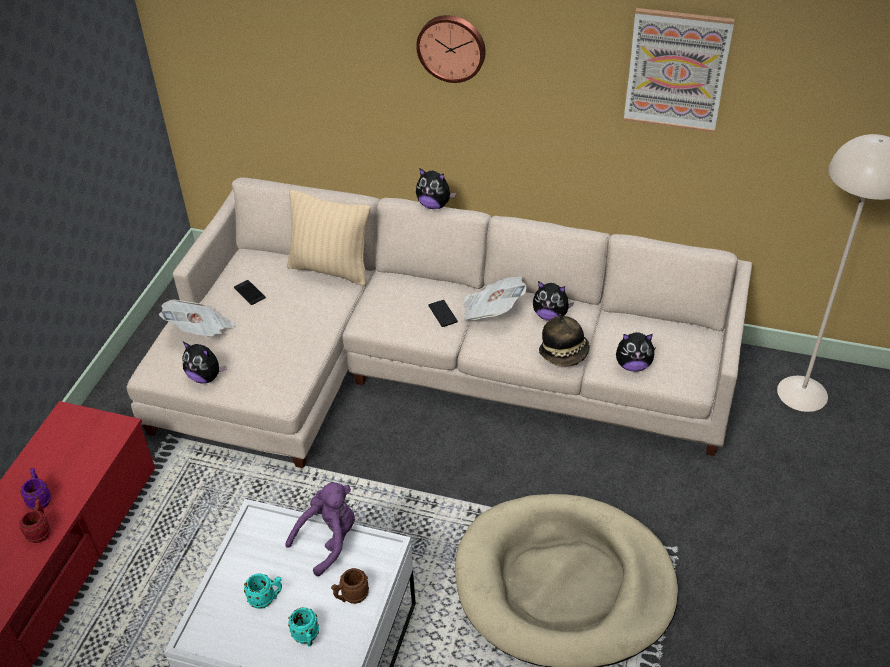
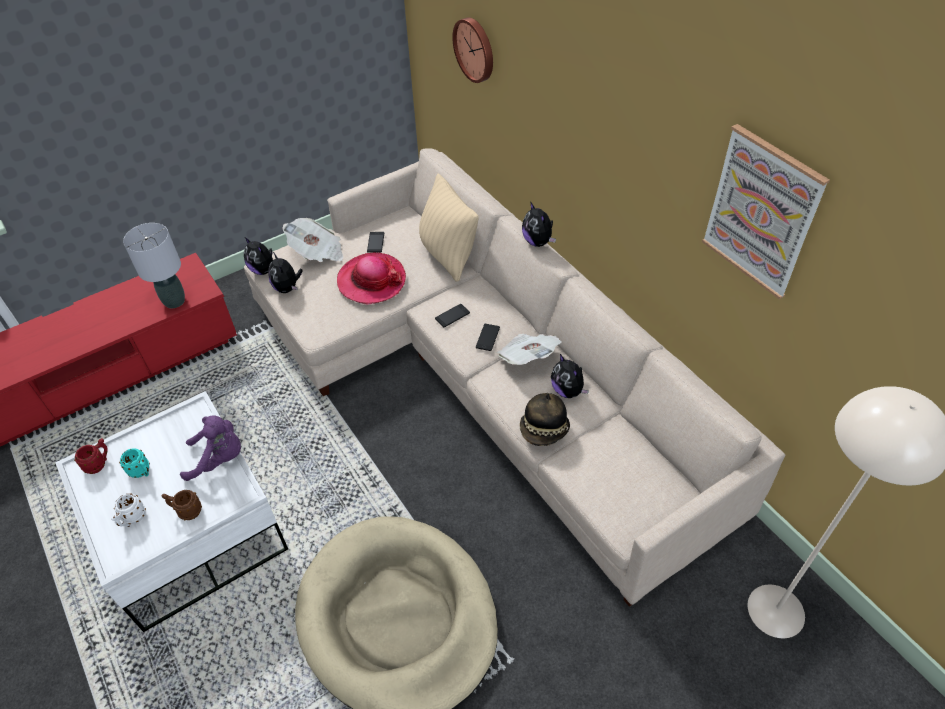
camera: 40 degrees right, 5 degrees up
(40, 499) = (119, 312): purple mug -> none
(41, 531) = (98, 333): red mug -> red mug (99, 464)
(95, 455) = (174, 301): none -> grey table lamp
(285, 325) = (371, 281): none -> hat
(307, 638) = (132, 519): turquoise mug -> white mug
(393, 314) = (452, 316): none -> phone
(452, 47) = (584, 98): wall clock -> wall clock (475, 49)
(633, 365) = (590, 478): plush toy -> plush toy (264, 270)

